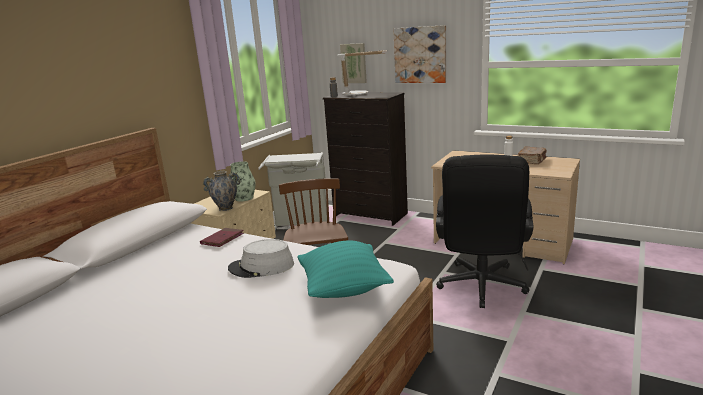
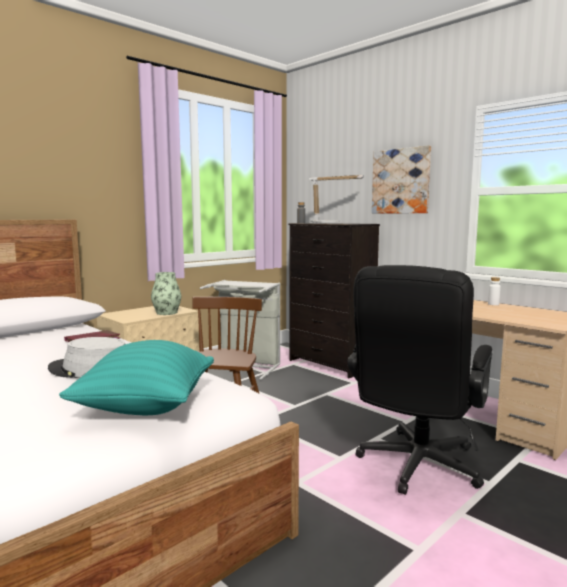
camera: 15 degrees right, 10 degrees down
(225, 208) = (137, 318): vase -> none
(354, 63) = (332, 192): picture -> none
(532, 161) = (522, 311): brown book -> none

